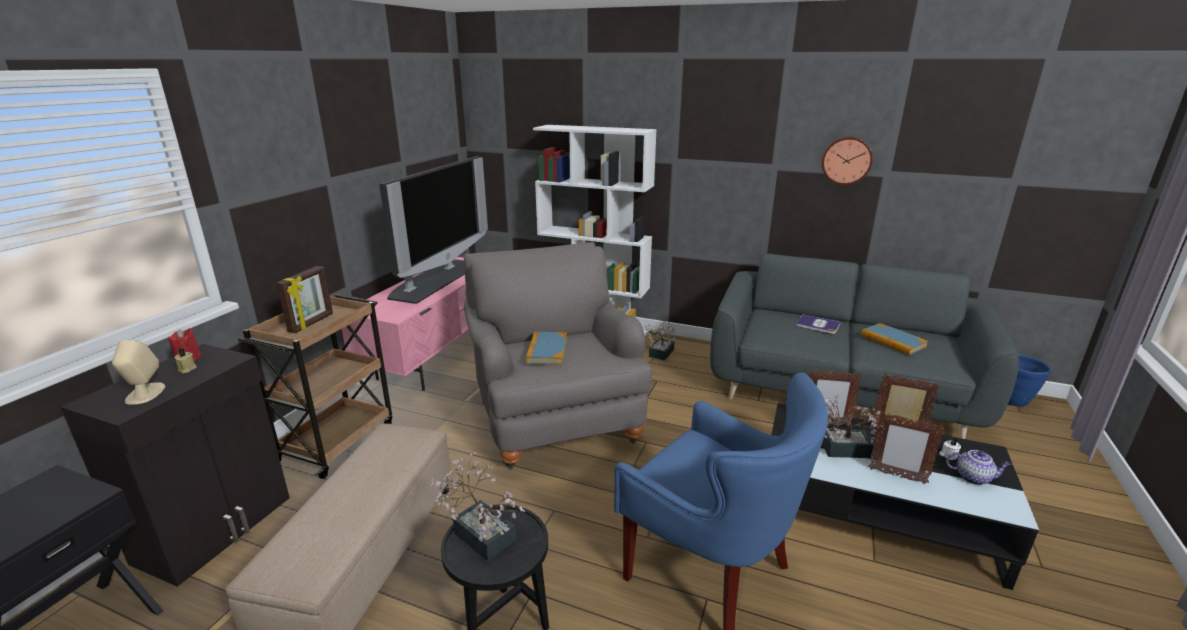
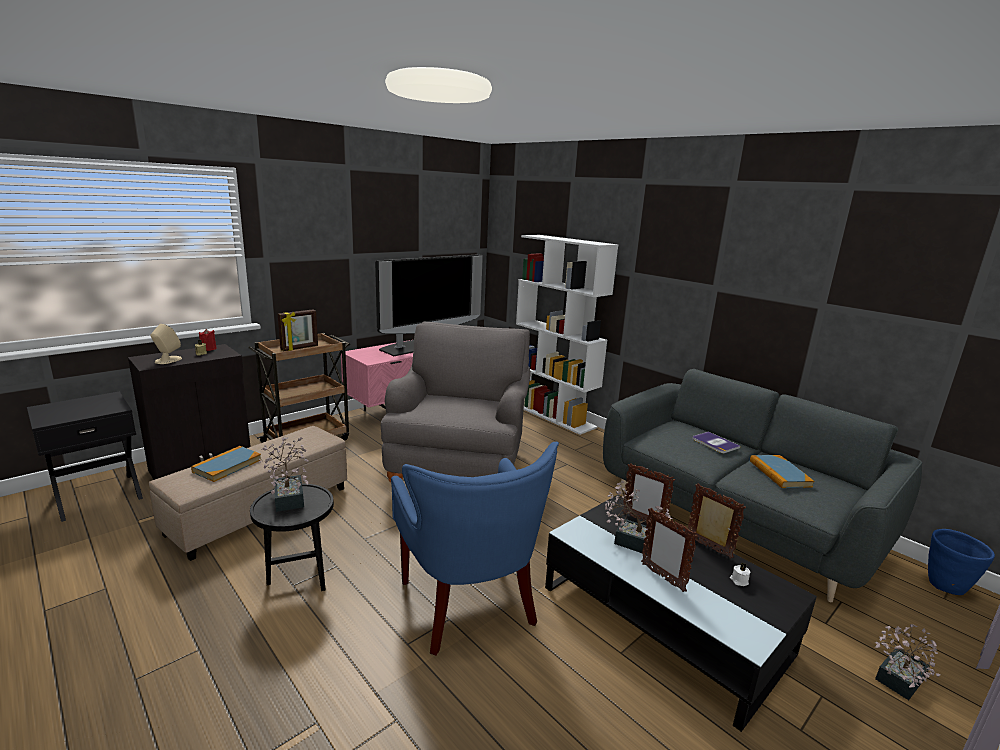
camera: 25 degrees right, 5 degrees down
(547, 350) = (444, 402): book -> book (227, 466)
(659, 354) = (589, 446): potted plant -> potted plant (897, 681)
(846, 160) = (781, 288): wall clock -> none
(973, 477) = (742, 605): teapot -> none

